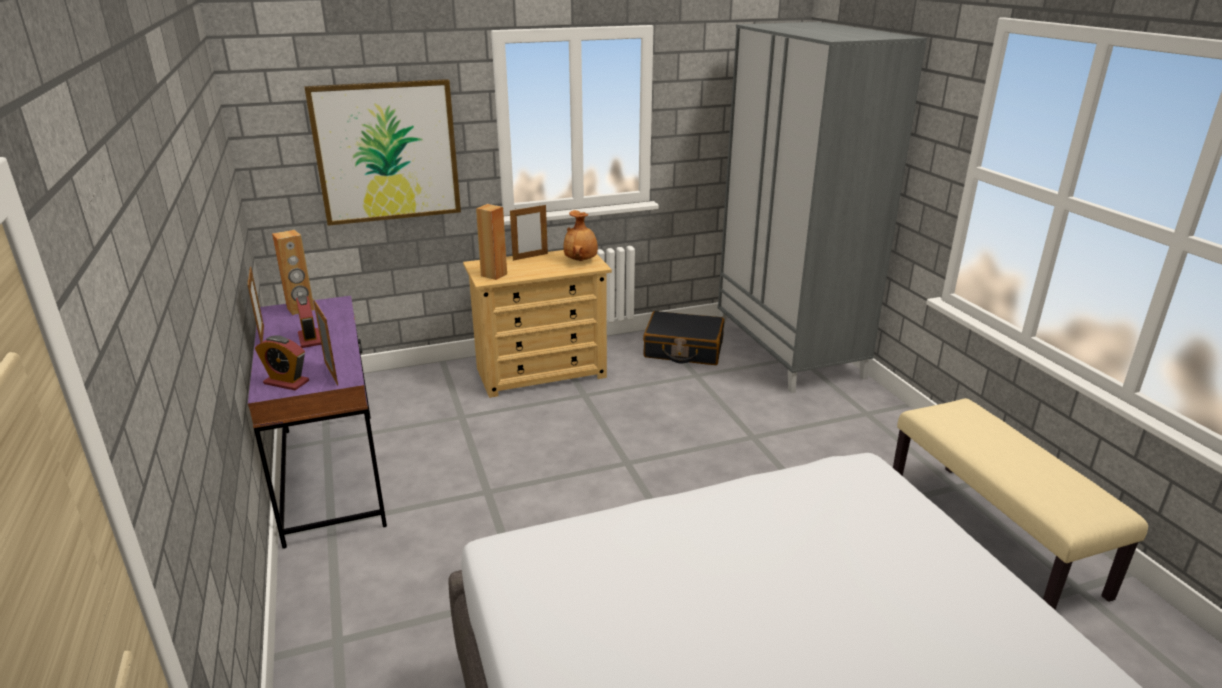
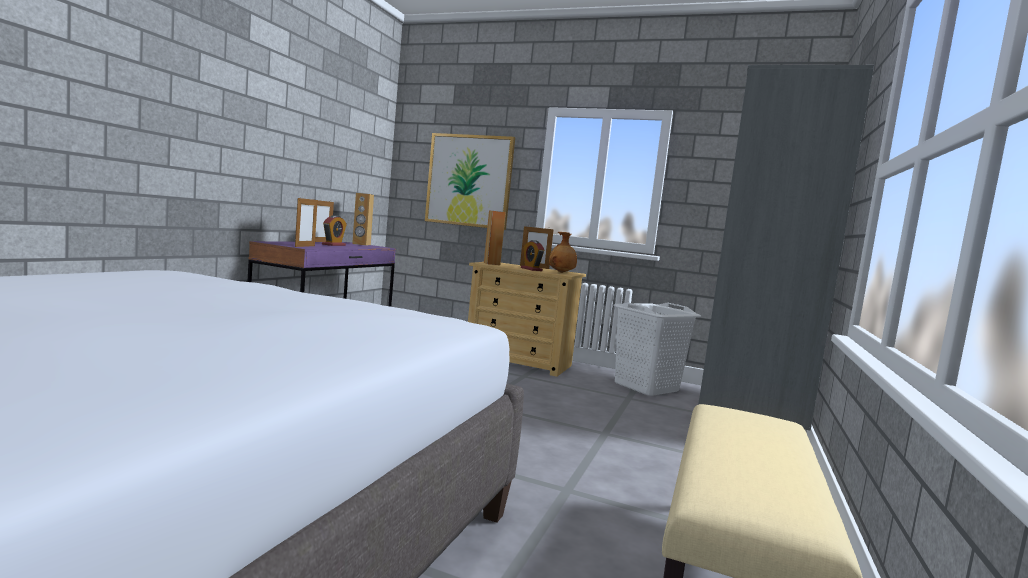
camera: 40 degrees right, 20 degrees down
(286, 382) = (281, 243): alarm clock -> alarm clock (531, 269)
(683, 349) = (646, 387): black suitcase -> white laundry basket

